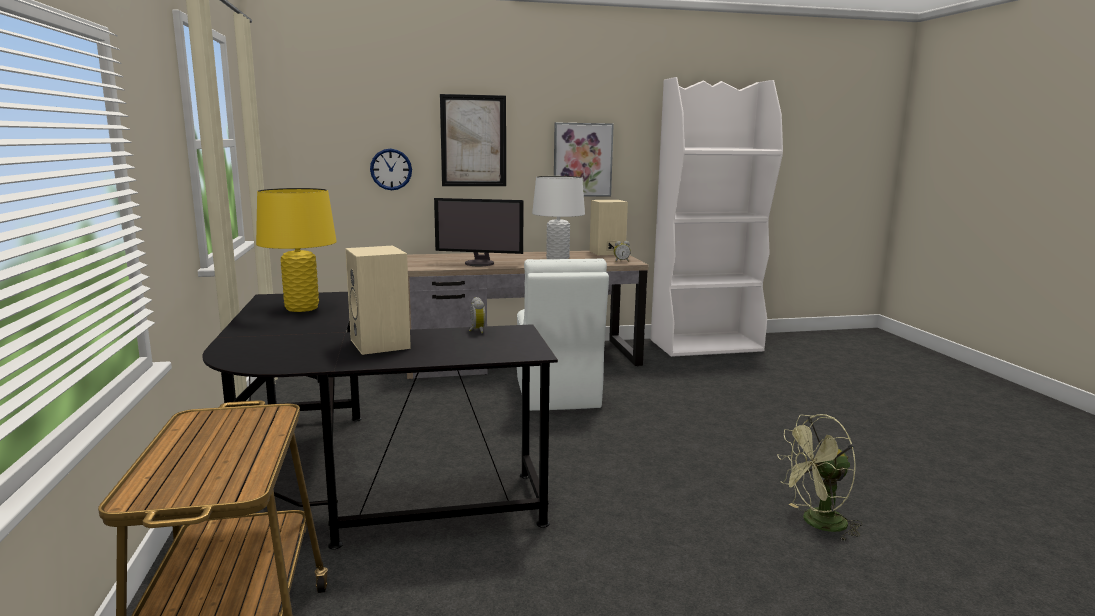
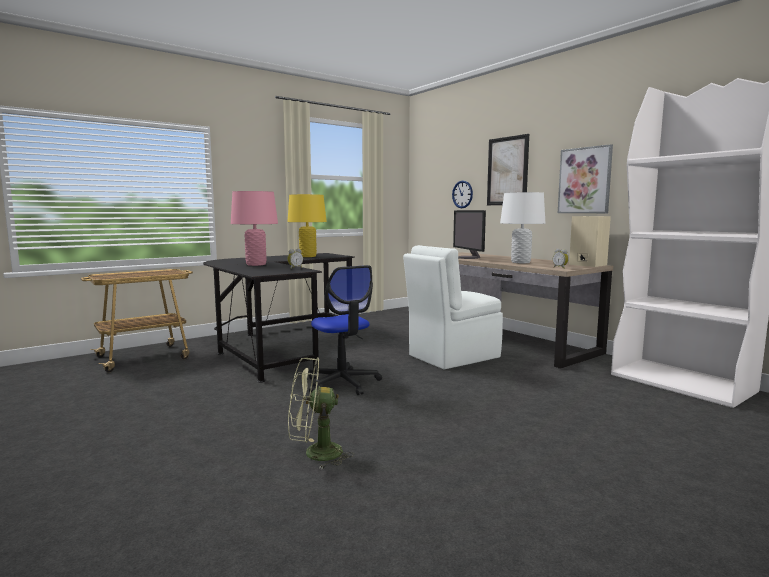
camera: 65 degrees right, 5 degrees down
(381, 344) = (256, 264): beige speaker -> pink table lamp
(601, 469) = (343, 383): none -> office chair
(817, 523) = (315, 454): green fan -> green fan turned 60 degrees counterclockwise

